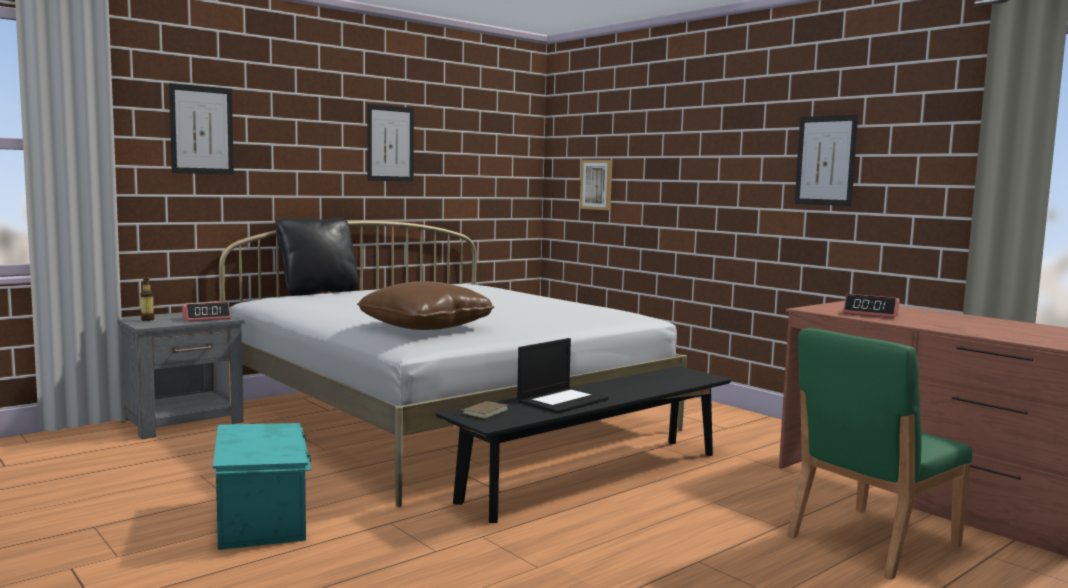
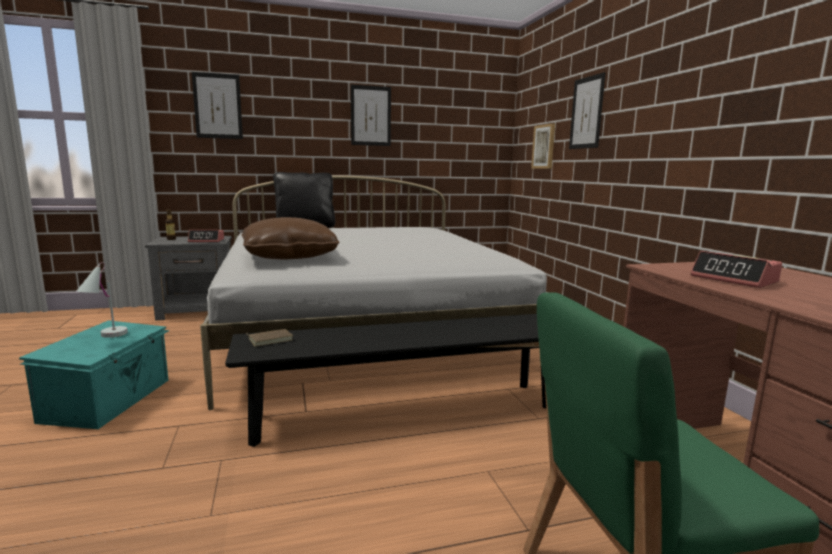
camera: 25 degrees right, 5 degrees up
(261, 438) = (105, 337): none -> white table lamp
(563, 400) = (361, 337): laptop -> none
(825, 160) = (739, 97): picture -> picture (586, 113)

